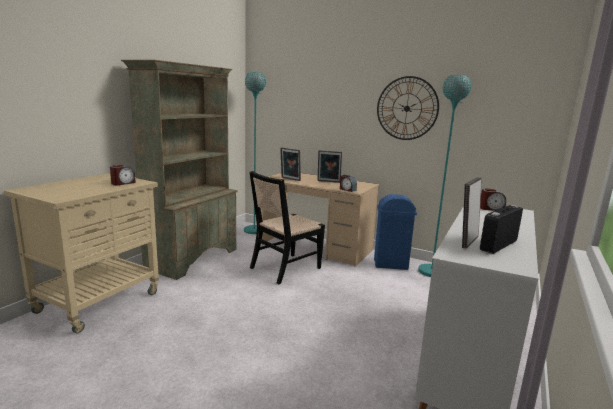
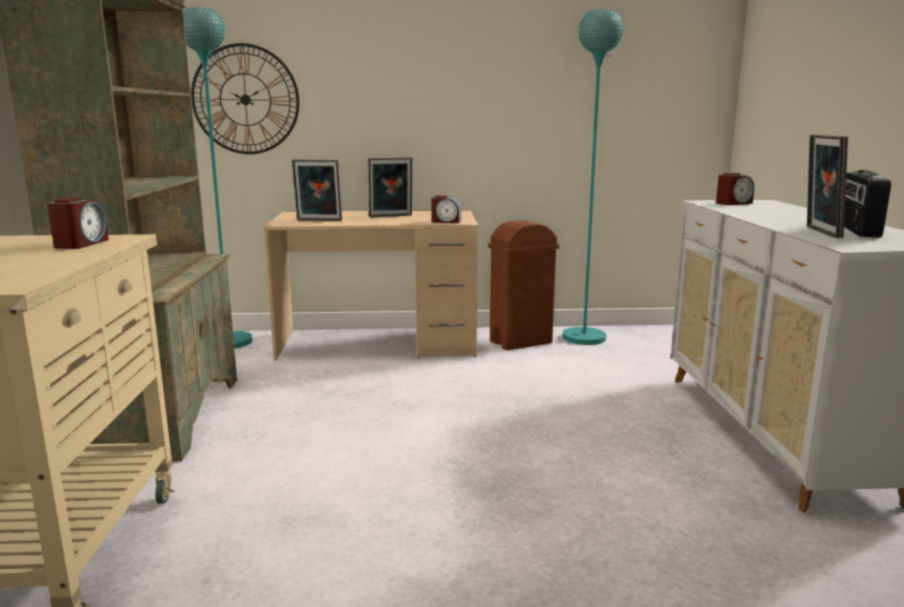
camera: 30 degrees left, 0 degrees up
(285, 268) = (370, 387): chair -> none
(391, 265) = (521, 342): blue trash can -> brown trash can
(407, 108) = (506, 73): wall clock -> wall clock (245, 99)

